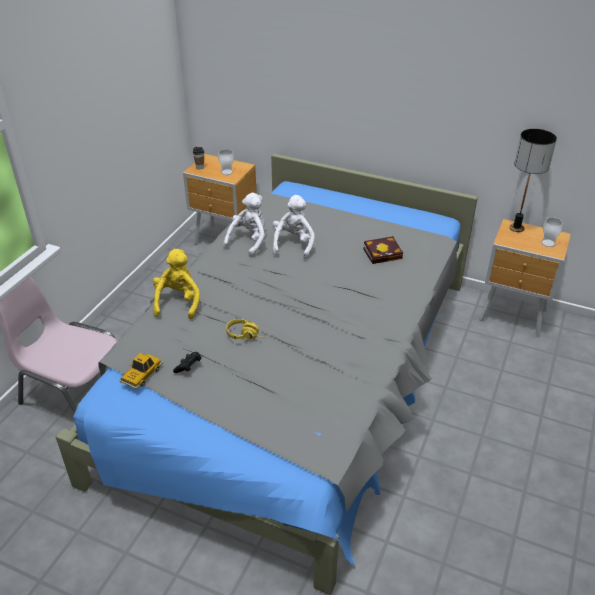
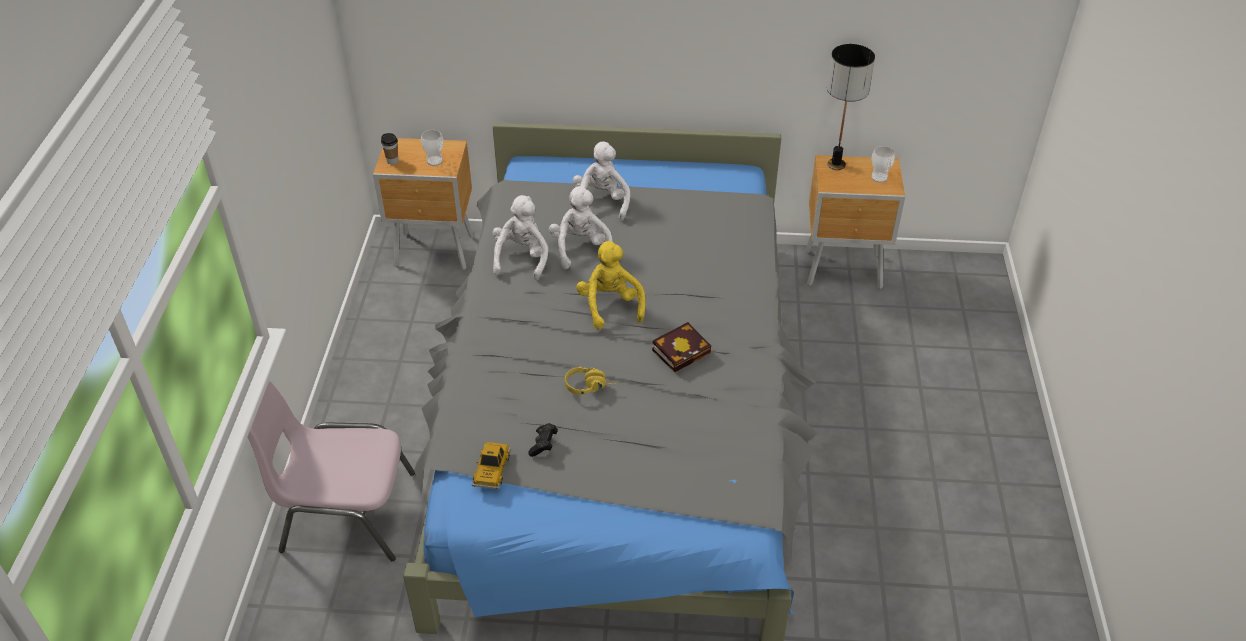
camera: 20 degrees left, 5 degrees up
(178, 302) = (480, 364): yellow plush toy -> yellow plush toy (610, 305)
(325, 218) = (602, 202): none -> white plush toy
(384, 253) = (697, 235): book -> book (682, 350)

